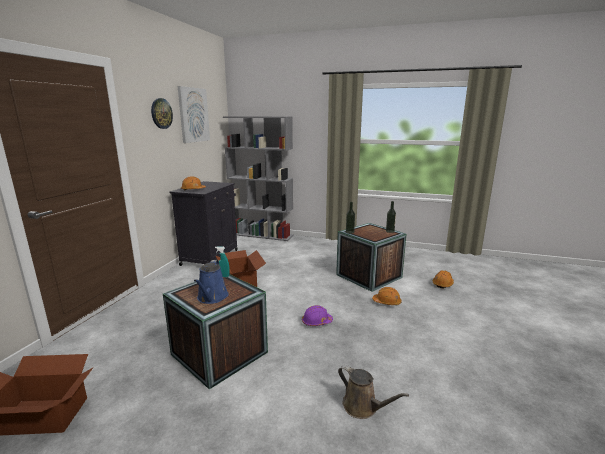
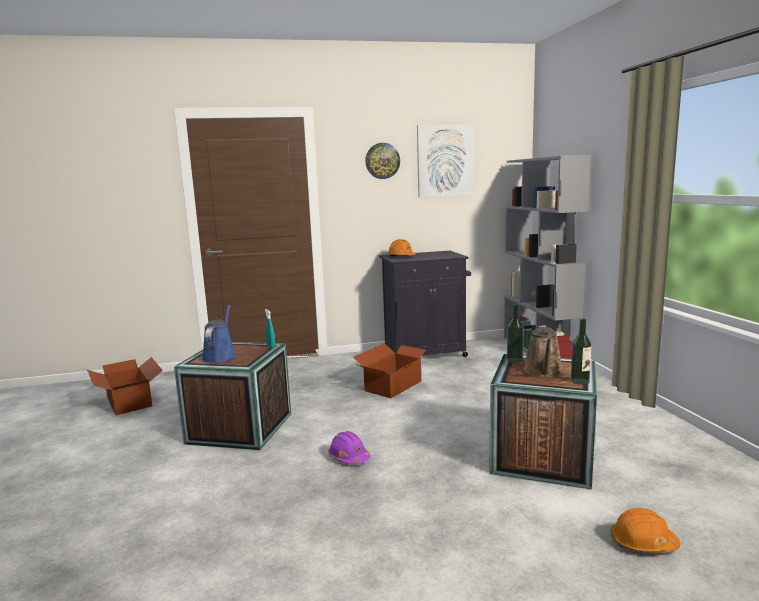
camera: 60 degrees right, 5 degrees down
(212, 298) = (220, 356): blue watering can -> blue watering can turned 120 degrees clockwise
(363, 407) = (193, 538): brown watering can -> brown watering can (543, 372)
(387, 302) = (472, 495): orange hard hat -> none

